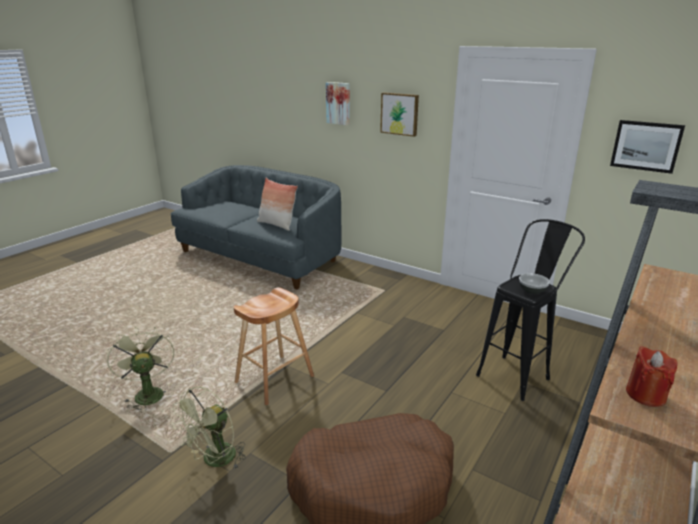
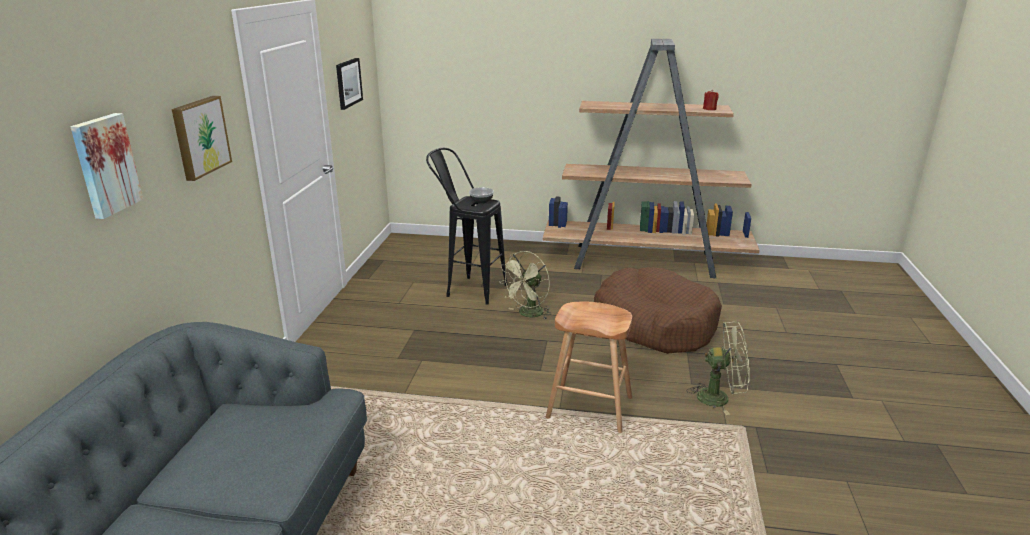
camera: 115 degrees left, 0 degrees up
(147, 393) = (705, 495): green fan -> green fan (528, 314)
(276, 225) = (273, 430): pillow -> none

